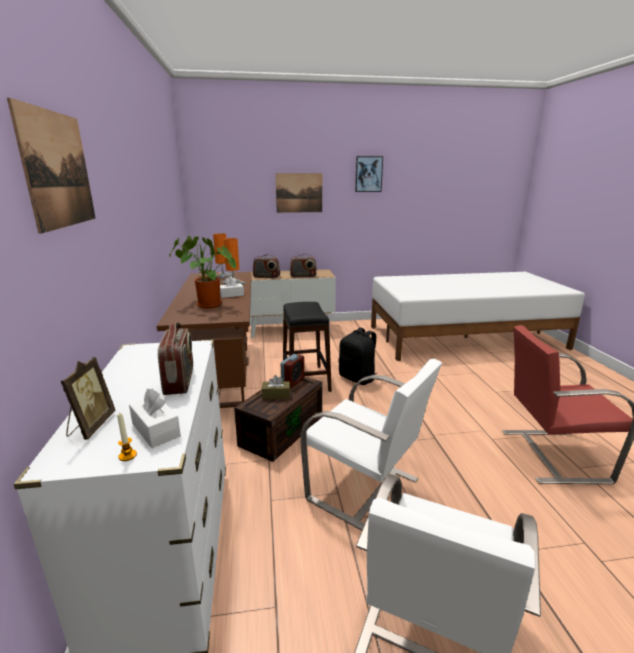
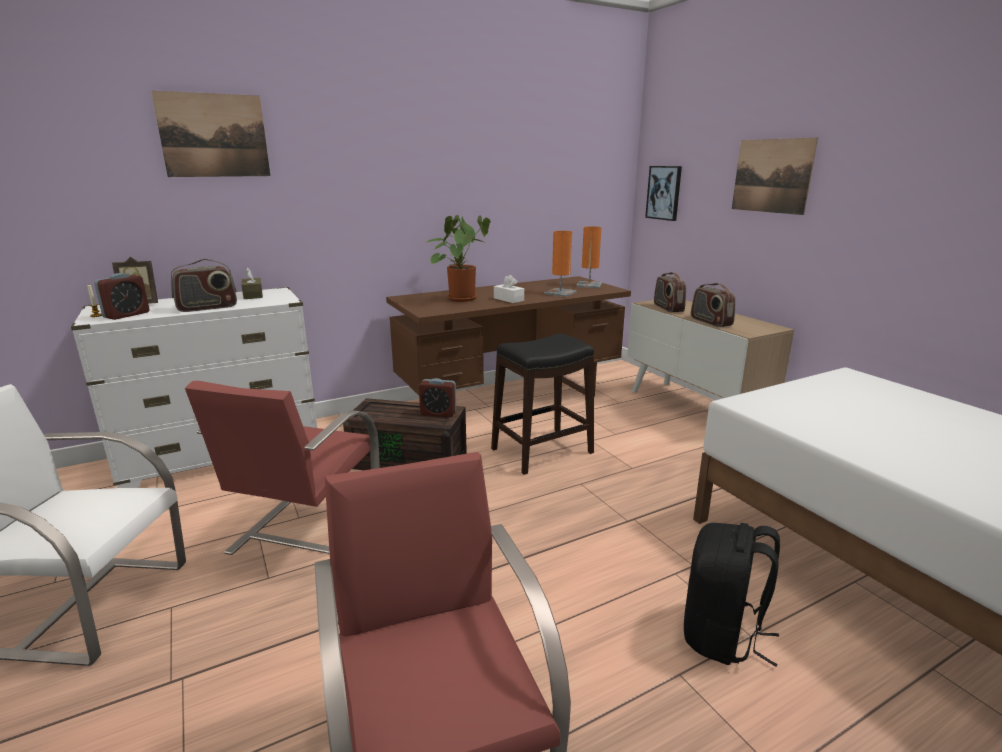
camera: 70 degrees right, 0 degrees up
(156, 430) = (126, 315): white tissue box -> alarm clock
(276, 395) = (399, 411): brown tissue box -> brown tissue box (253, 295)
(358, 378) = (584, 489): black backpack -> black backpack (722, 636)
(365, 490) = (304, 535): white chair -> red chair
(368, 174) = (920, 136): picture -> picture (664, 193)

